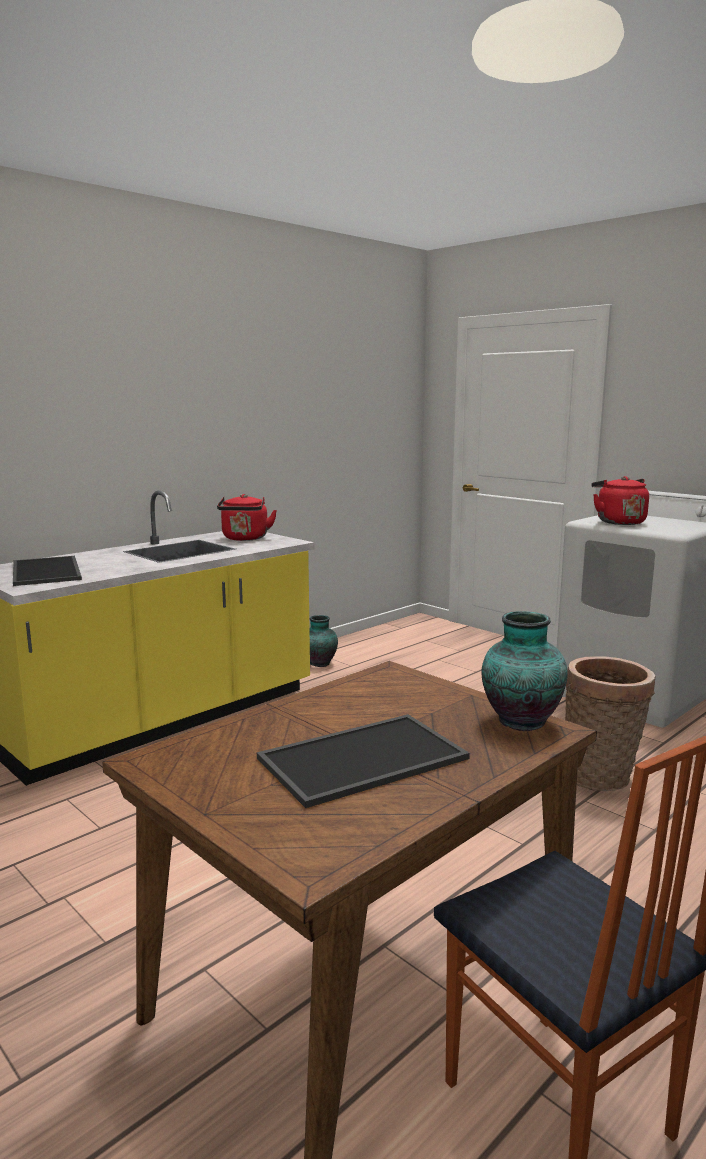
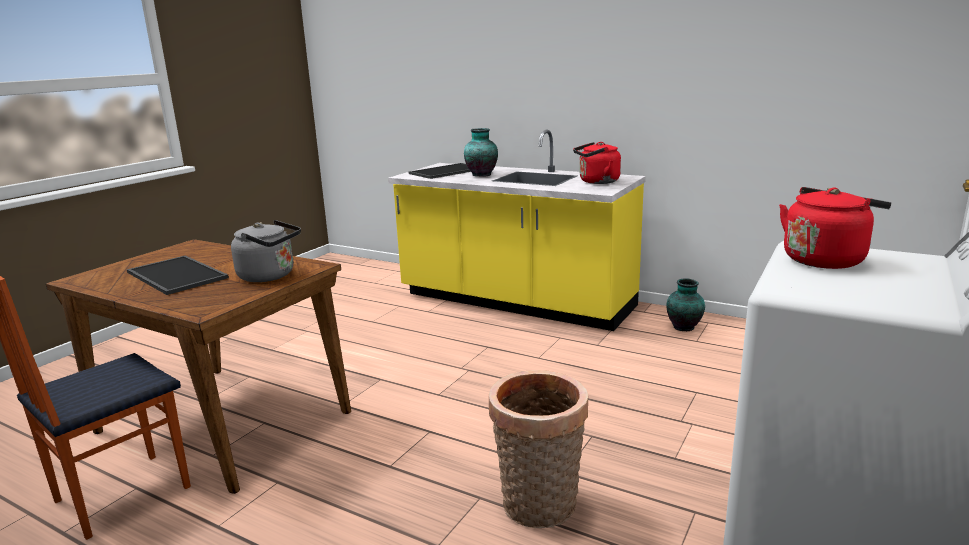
camera: 75 degrees right, 5 degrees up
(418, 695) = (270, 276): none -> grey kettle
(519, 721) = (219, 302): vase -> vase (481, 174)

